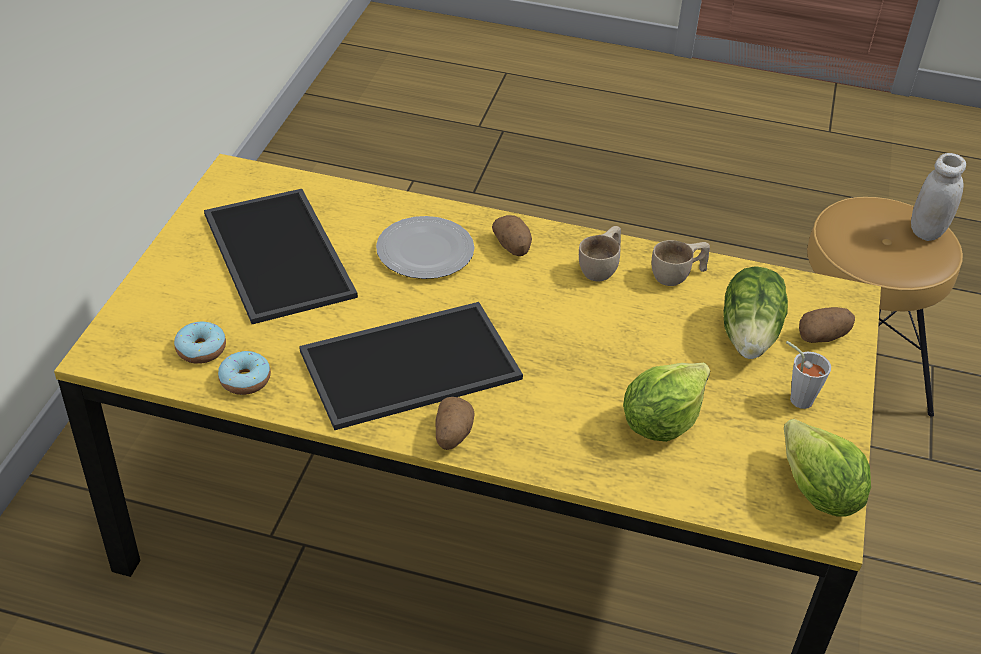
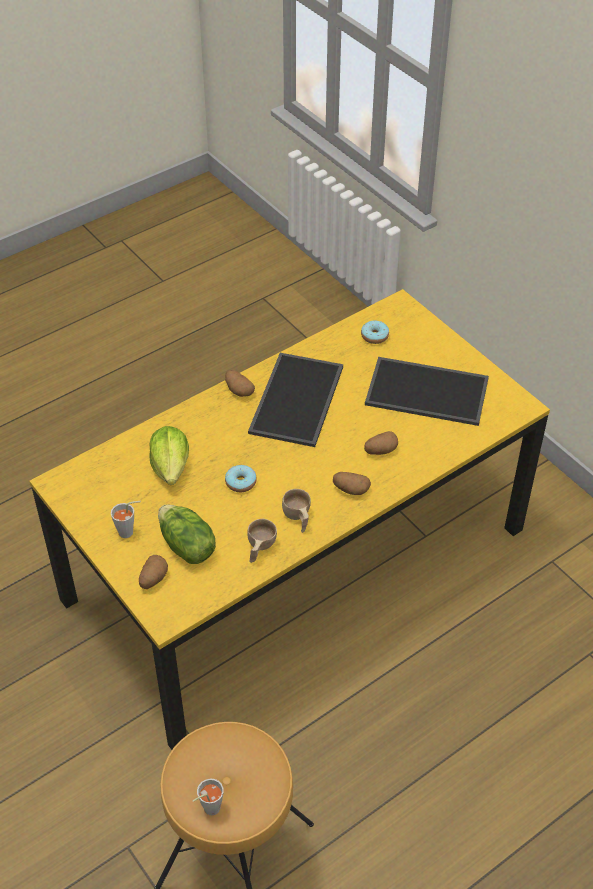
camera: 130 degrees right, 5 degrees up
(245, 380) = (339, 341): donut -> donut (240, 482)
(425, 250) = (380, 450): plate -> potato
(817, 492) = (74, 493): lettuce -> none
(927, 231) = (208, 809): white jar -> grey cup

